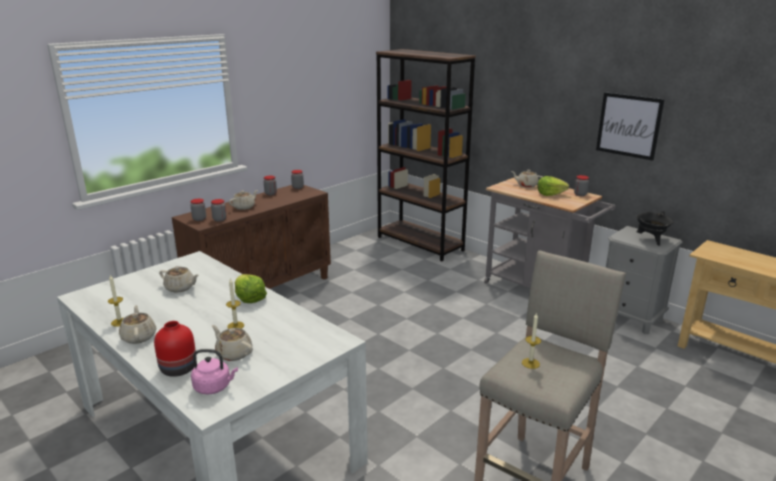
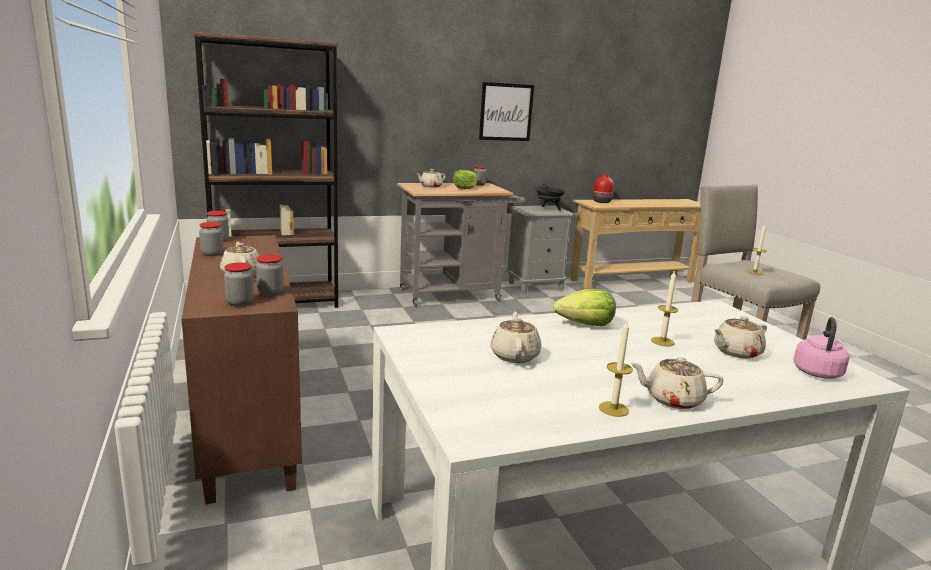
camera: 65 degrees left, 5 degrees down
(178, 369) = (774, 385): red vase -> red vase (602, 202)
(180, 288) = (514, 355): beige teapot -> beige teapot turned 45 degrees counterclockwise

